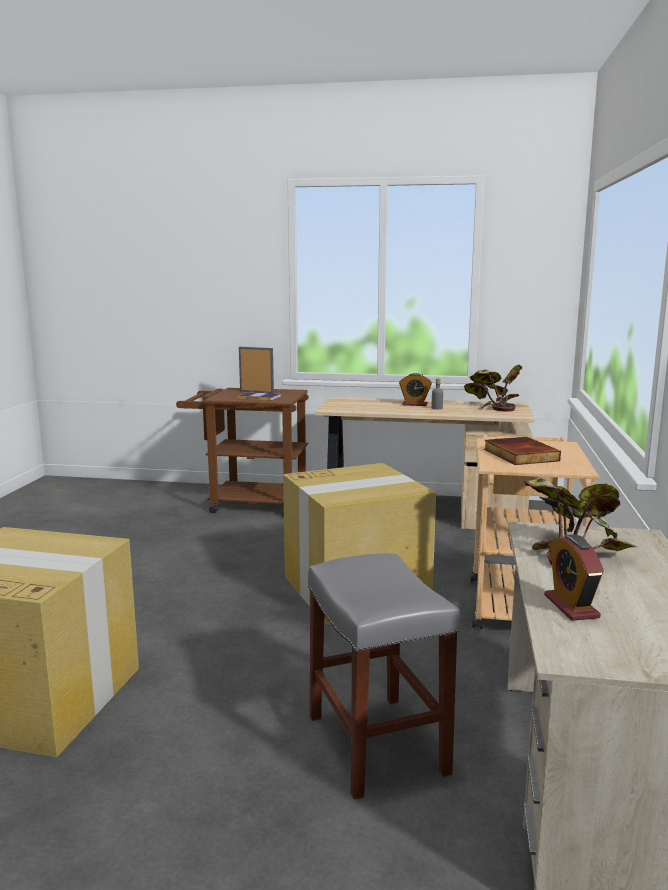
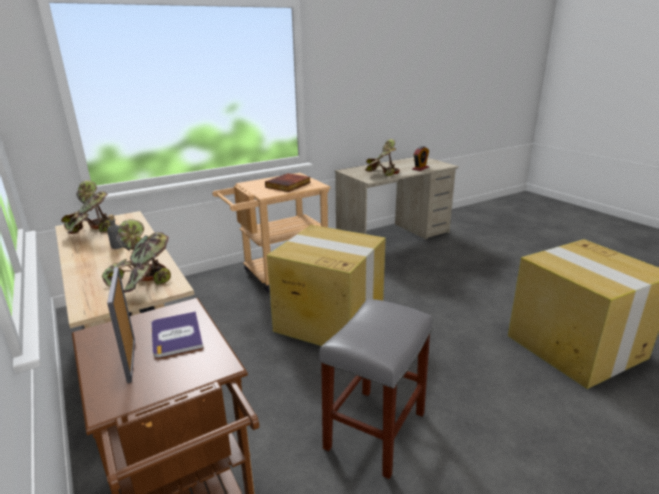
camera: 130 degrees left, 10 degrees up
(349, 406) = (142, 284): none -> potted plant
(374, 743) = (436, 266): grey stool -> grey stool (375, 431)
(414, 404) = (101, 260): alarm clock -> none

